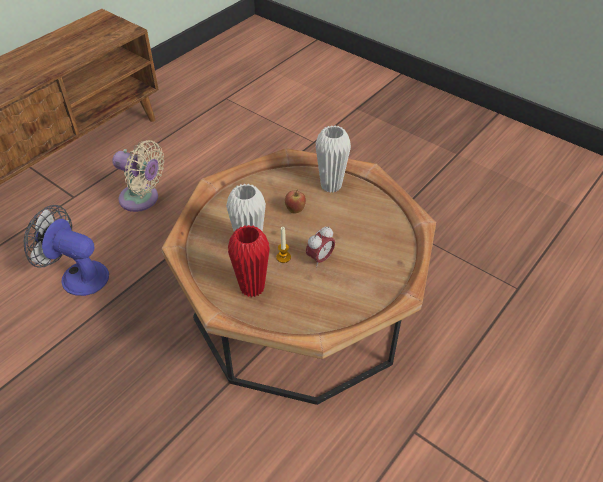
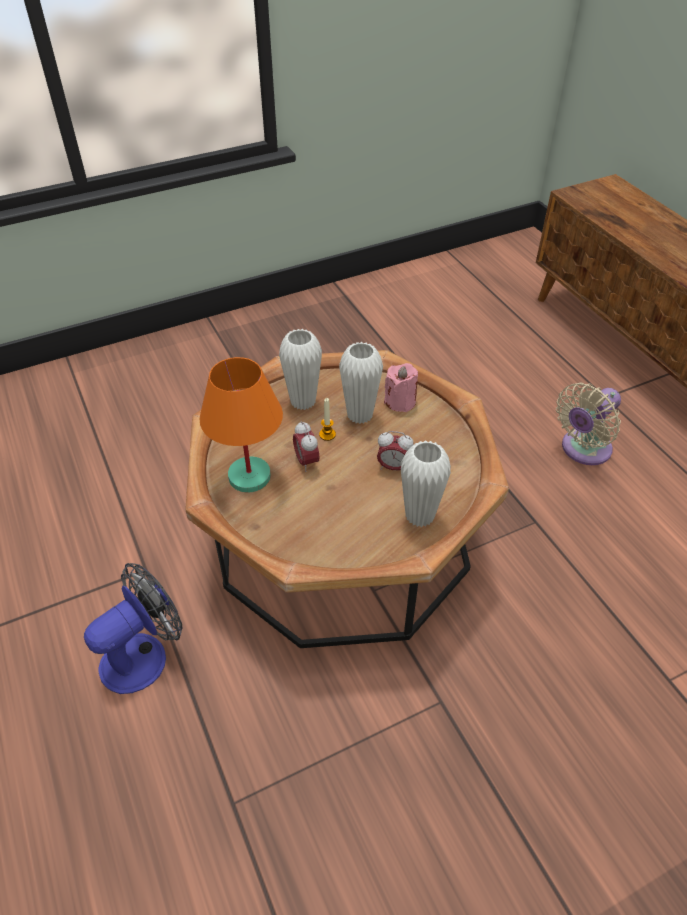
camera: 115 degrees right, 0 degrees up
(77, 275) = (479, 384): fan -> fan (144, 654)
(220, 227) = (400, 401): none -> pink candle
(252, 288) = (303, 401): red vase -> white vase
(295, 210) = (393, 467): apple -> alarm clock
(358, 286) = (250, 477): none -> orange table lamp

